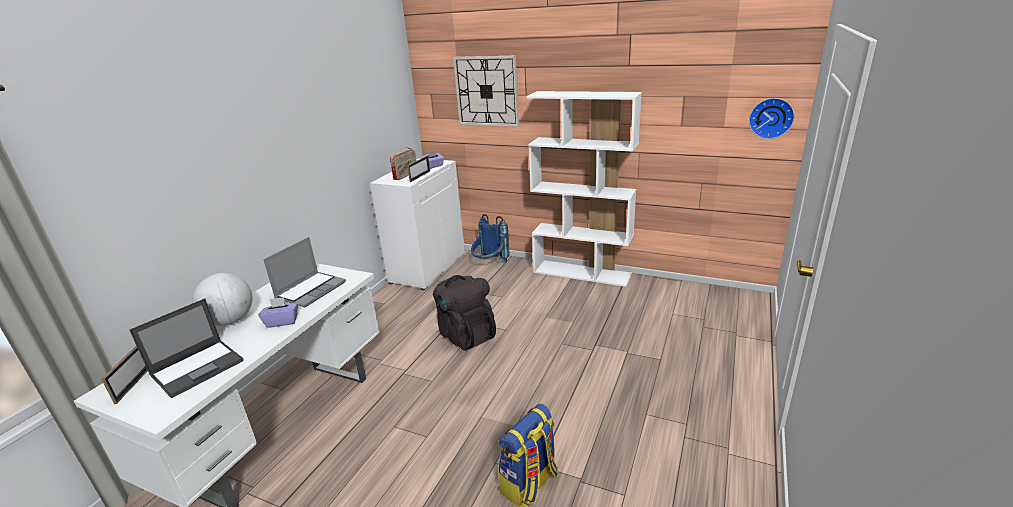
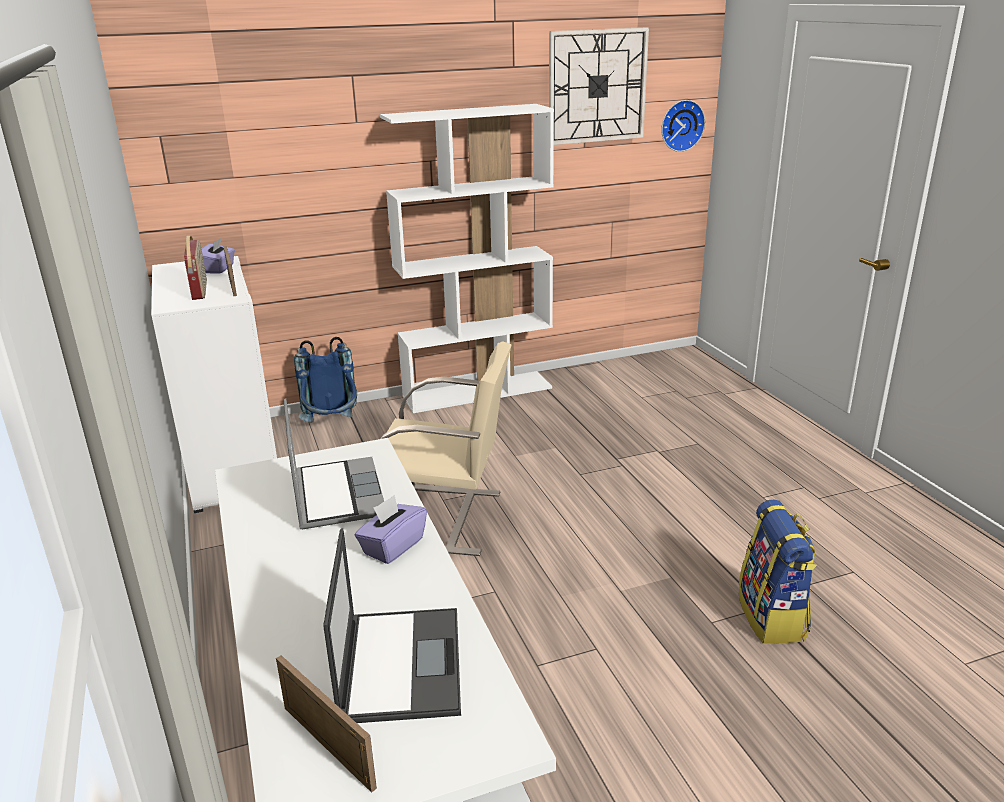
camera: 45 degrees left, 0 degrees up
(231, 321) = (290, 591): globe -> none
(465, 334) = (446, 519): black backpack -> beige chair
(486, 91) = (284, 122): wall clock -> wall clock (597, 86)

